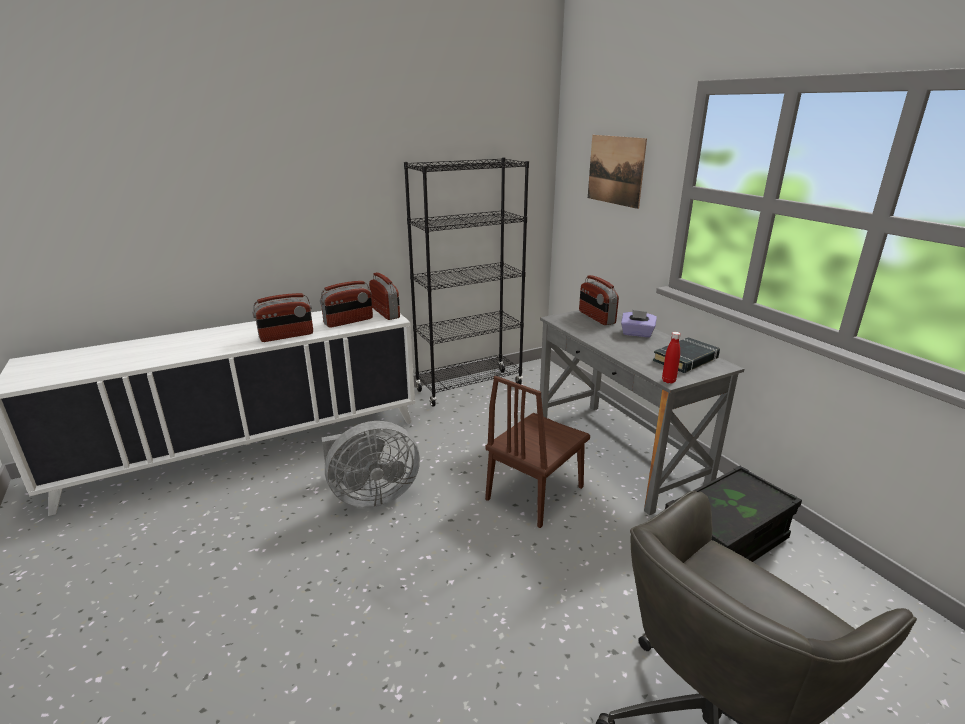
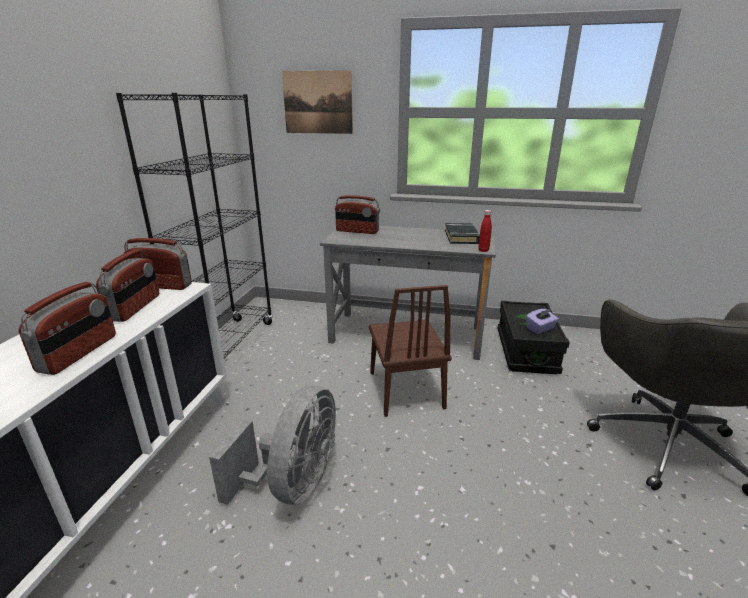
camera: 50 degrees left, 0 degrees up
(637, 334) = (404, 232): purple tissue box -> purple tissue box (540, 329)

